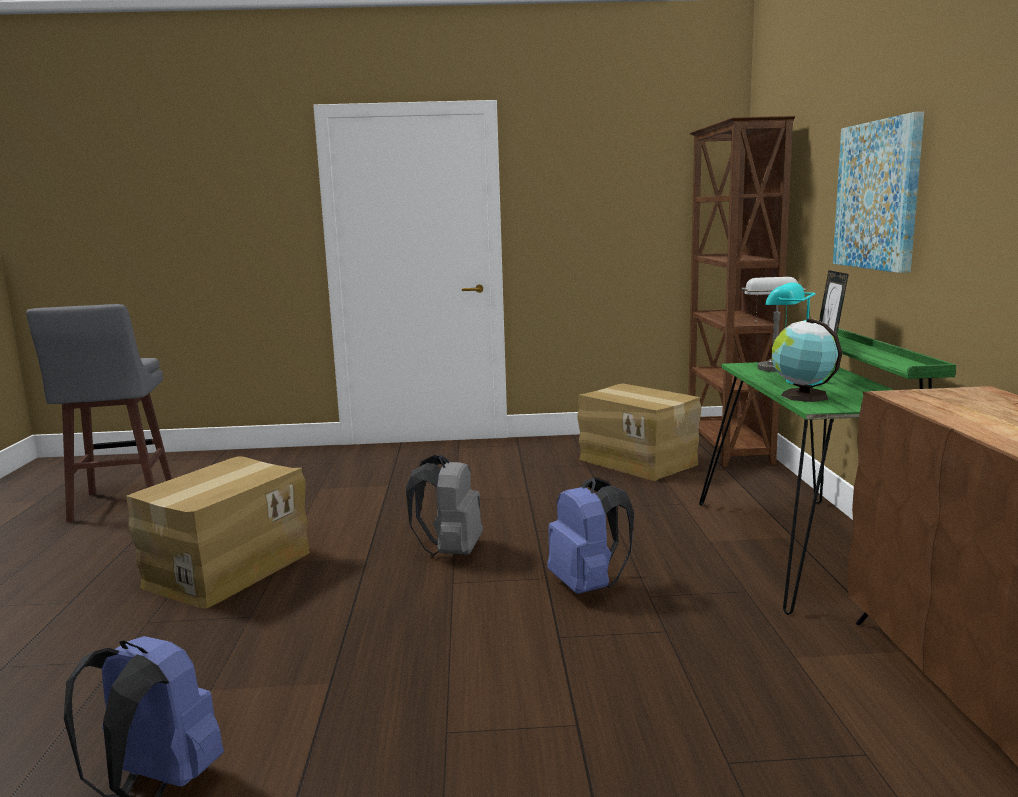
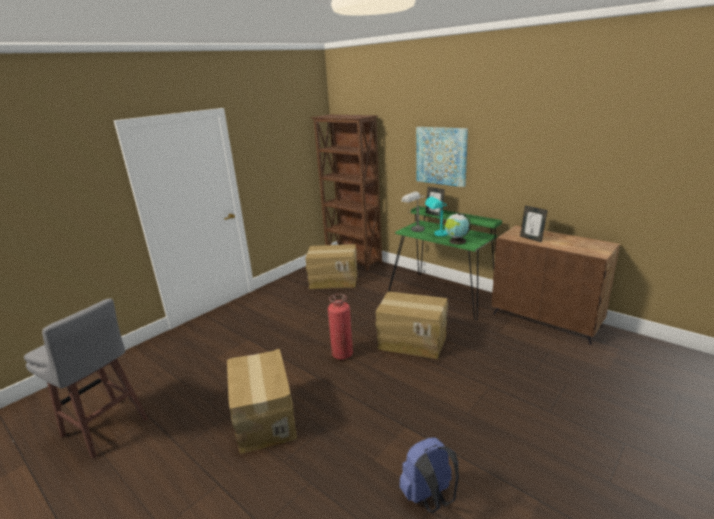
camera: 45 degrees left, 10 degrees up
(451, 551) = (342, 354): grey backpack -> fire extinguisher
(588, 586) = (412, 341): blue backpack -> cardboard box
(957, 409) = (531, 238): none -> picture frame

